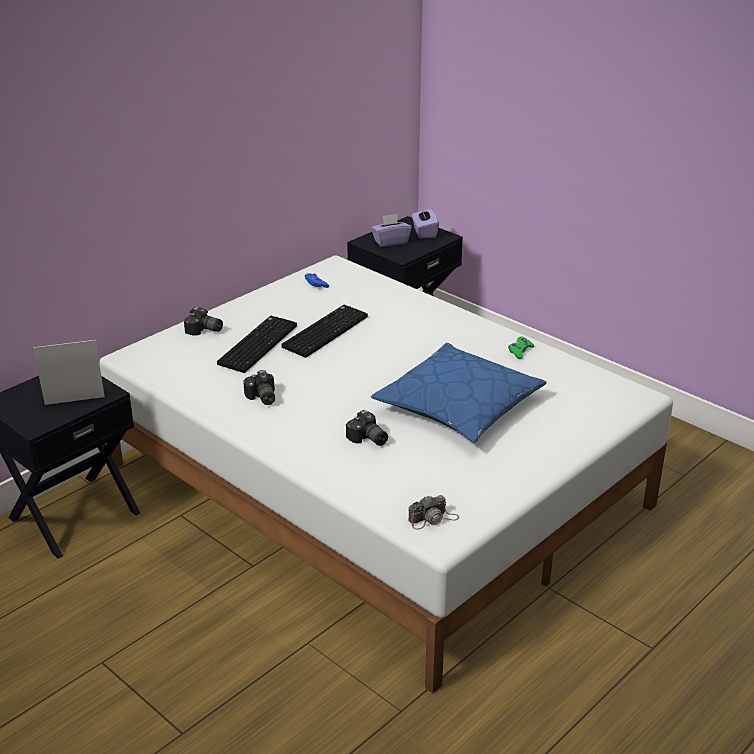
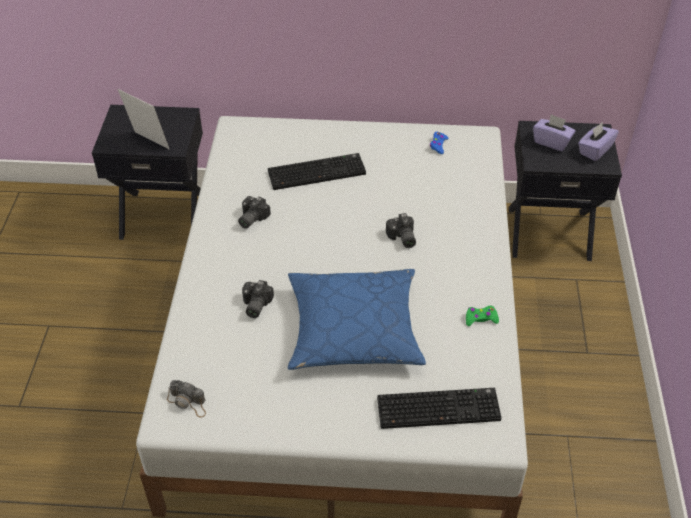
camera: 50 degrees right, 15 degrees up
(204, 330) = (305, 136): camera -> camera (401, 238)
(324, 331) = (375, 192): keyboard -> keyboard (439, 407)

